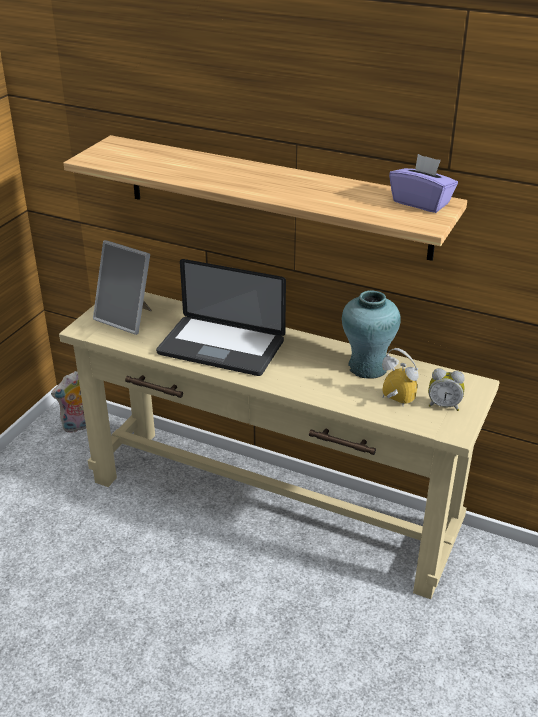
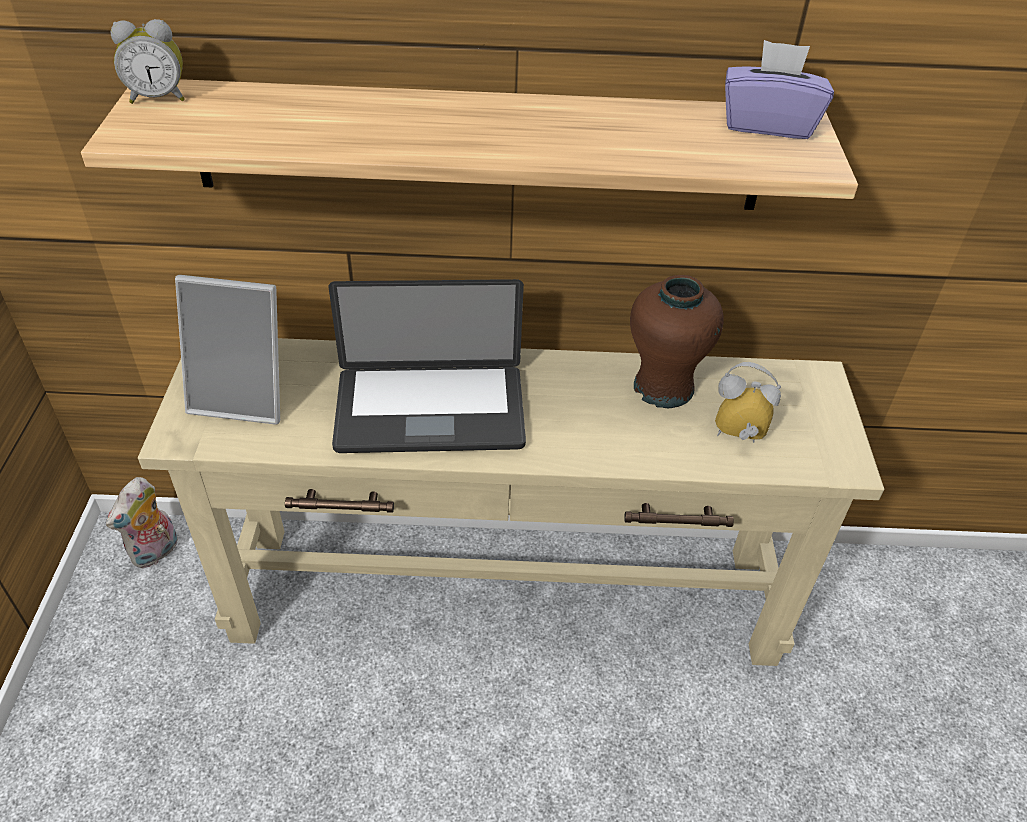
camera: 25 degrees left, 10 degrees up
(367, 367) = (664, 388): turquoise vase -> brown vase
(444, 405) = (804, 424): alarm clock -> alarm clock (158, 98)

